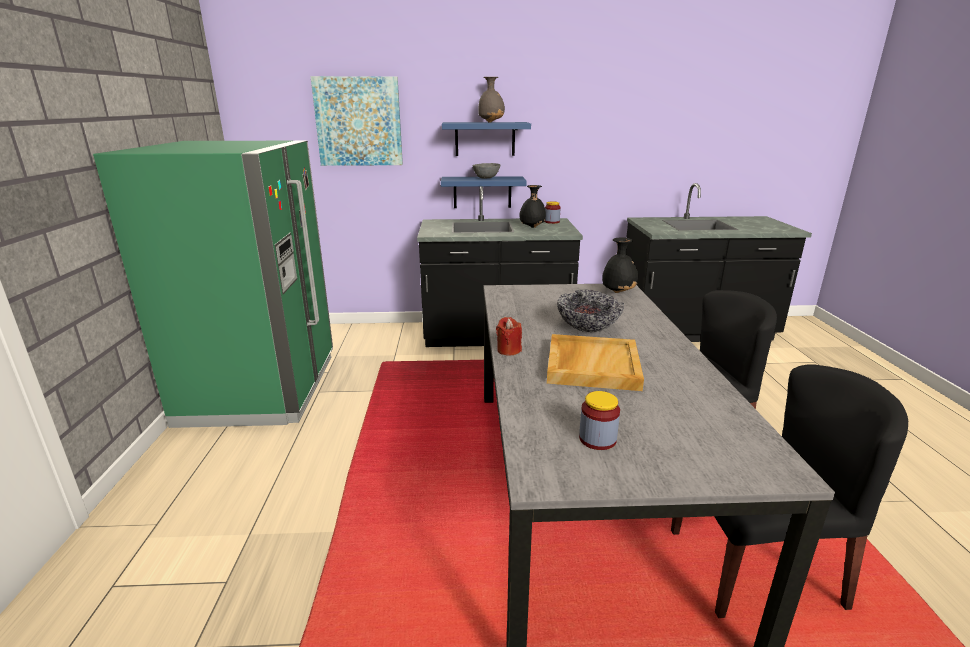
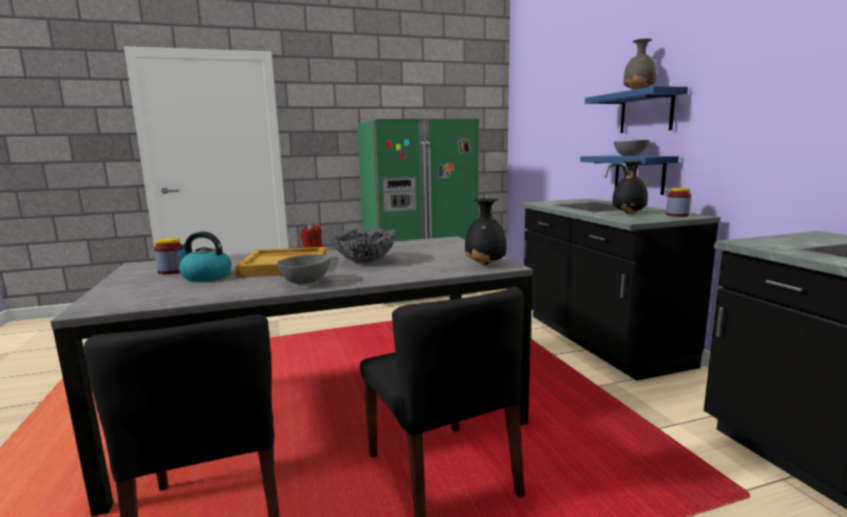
camera: 75 degrees right, 10 degrees down
(358, 122) = (563, 105): picture -> none
(635, 410) = (205, 276): none -> kettle
(669, 356) = (306, 282): none -> grey bowl

